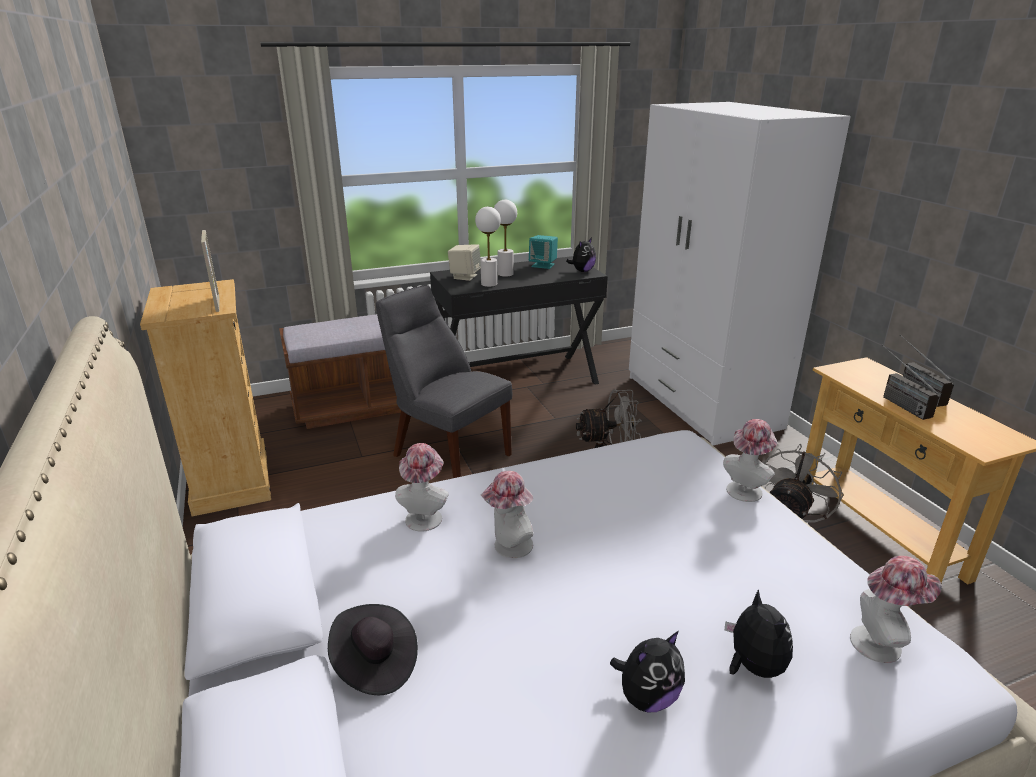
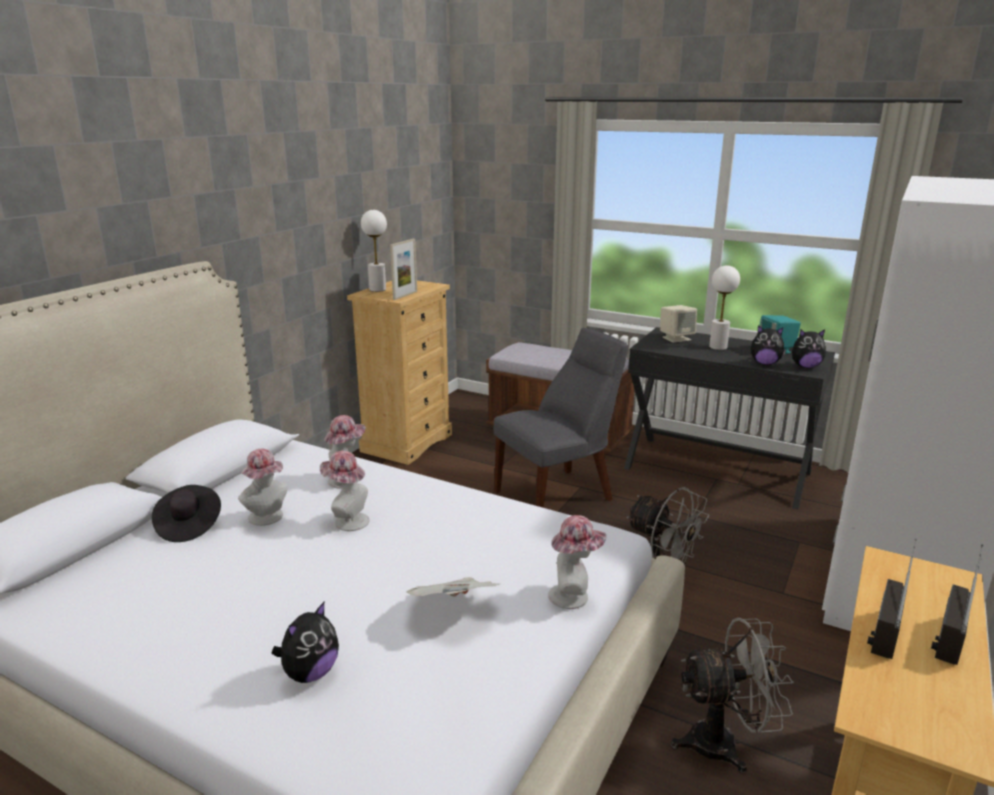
camera: 50 degrees right, 5 degrees down
(447, 453) = (558, 495): grey chair -> grey chair turned 60 degrees clockwise
(489, 284) = (682, 350): white table lamp -> white table lamp (377, 289)
(647, 697) = (235, 634): plush toy -> plush toy (765, 363)
(714, 547) = (454, 608): none -> newspaper
(882, 643) = (406, 740): hat -> hat (268, 518)

